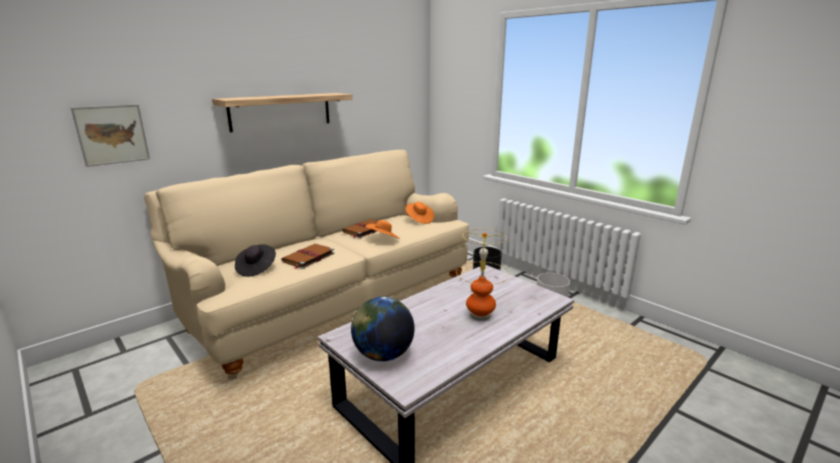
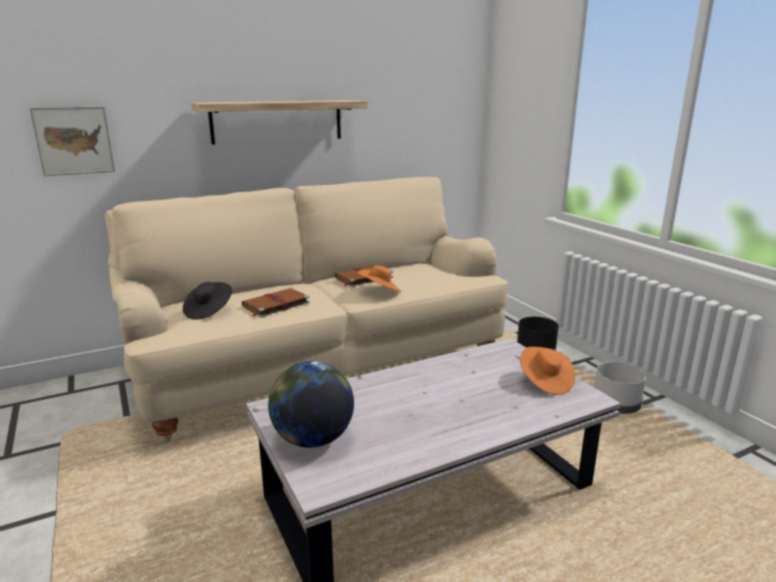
camera: 15 degrees right, 0 degrees up
(419, 220) = (440, 271): orange hat -> orange hat (545, 382)
(480, 315) = (468, 406): table lamp -> none

